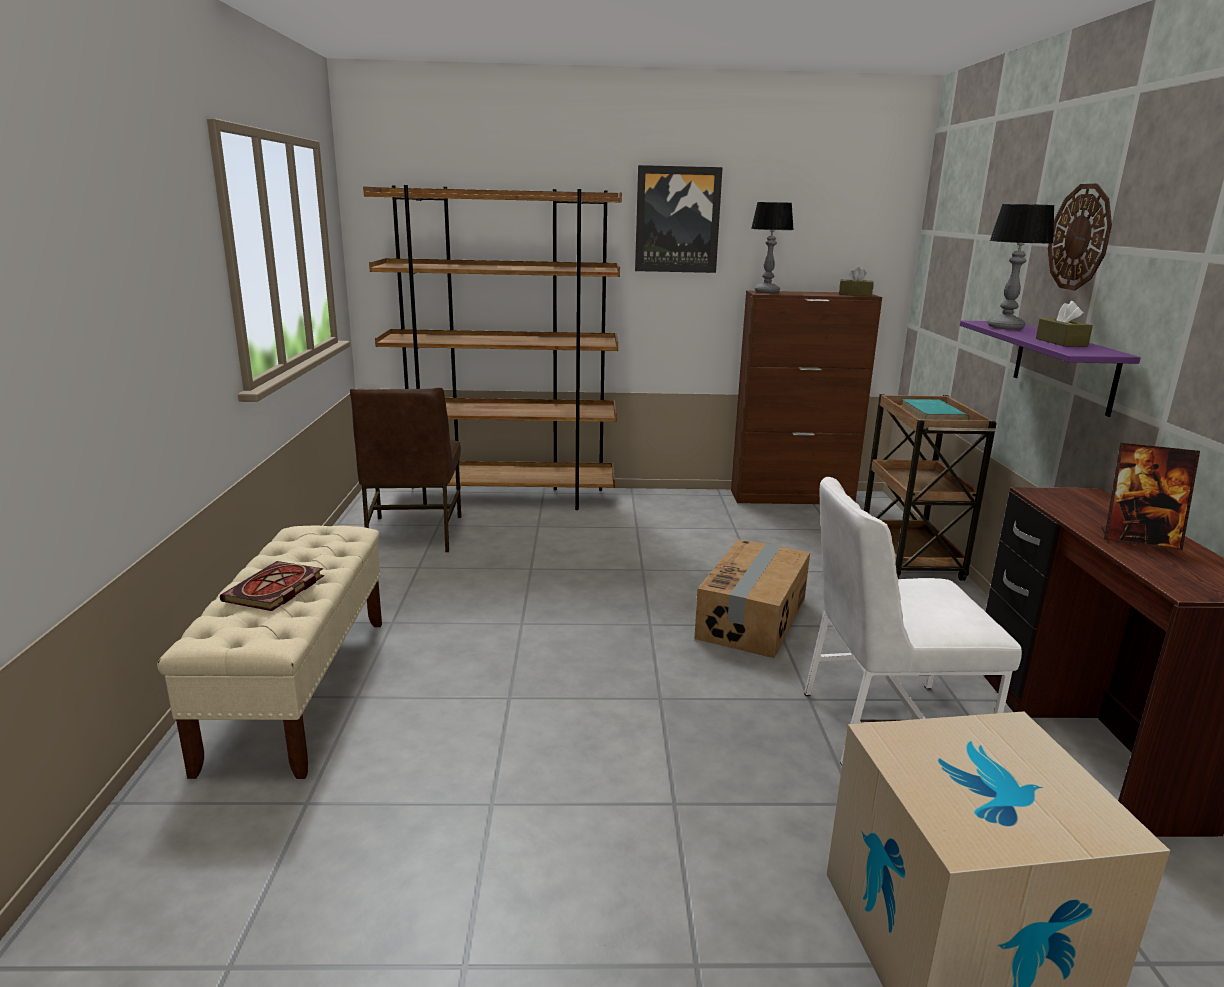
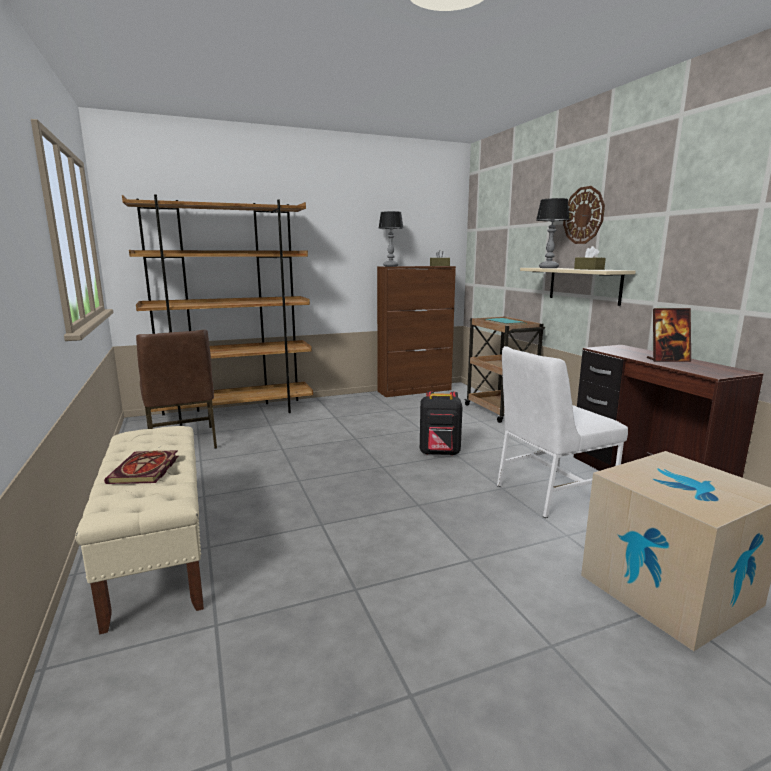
camera: 20 degrees left, 5 degrees down
(677, 220) = (333, 223): picture -> none
(753, 618) = (440, 453): cardboard box -> black backpack
(1063, 366) = (584, 285): purple shelf -> beige shelf

